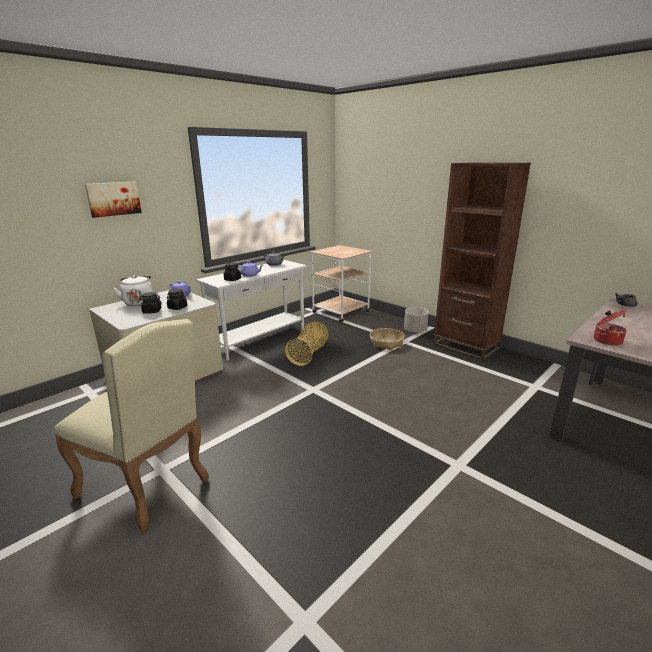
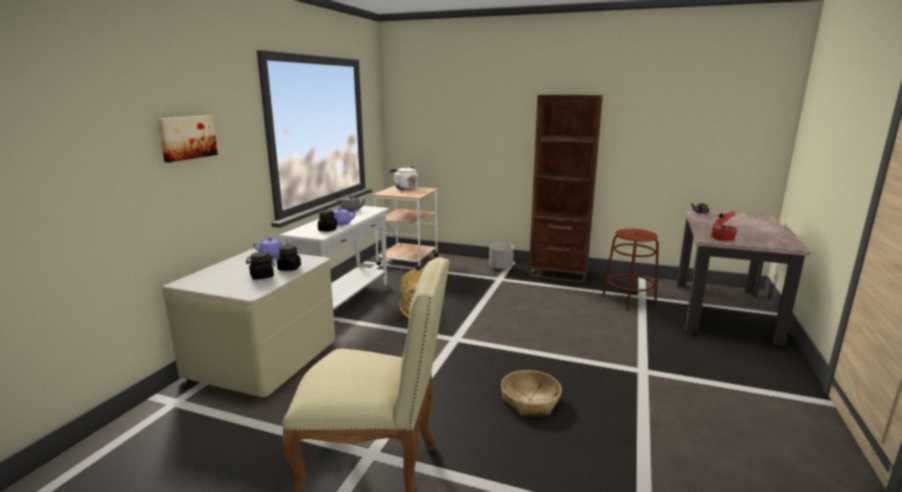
camera: 25 degrees left, 5 degrees down
(138, 302) = (225, 269): white kettle -> white kettle (405, 188)
(386, 343) = (484, 283): basket -> basket (530, 400)
(516, 386) = (628, 300): none -> brown stool

